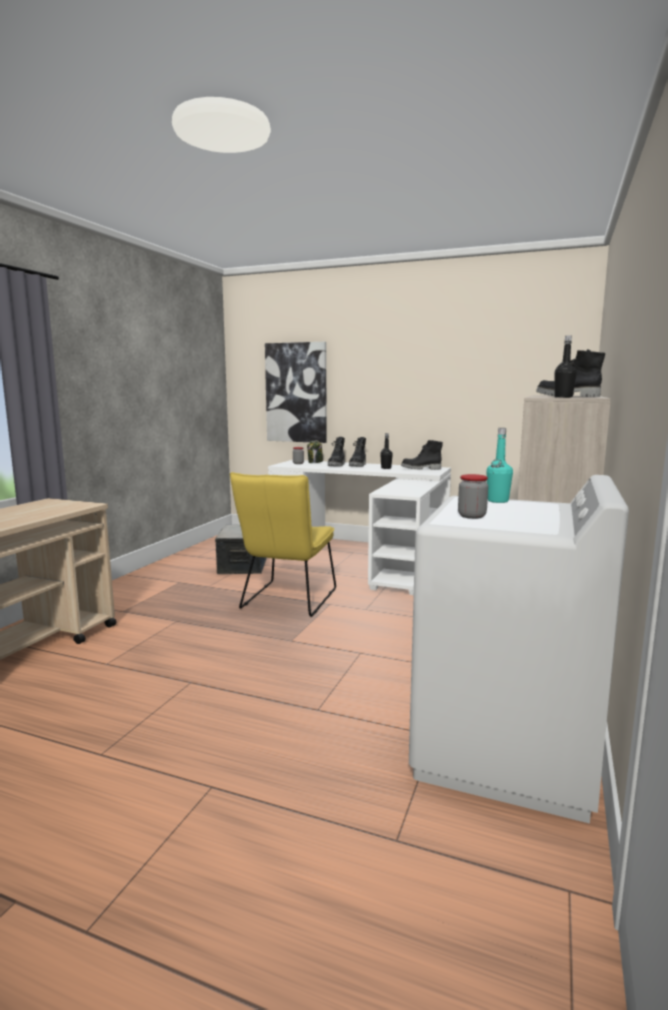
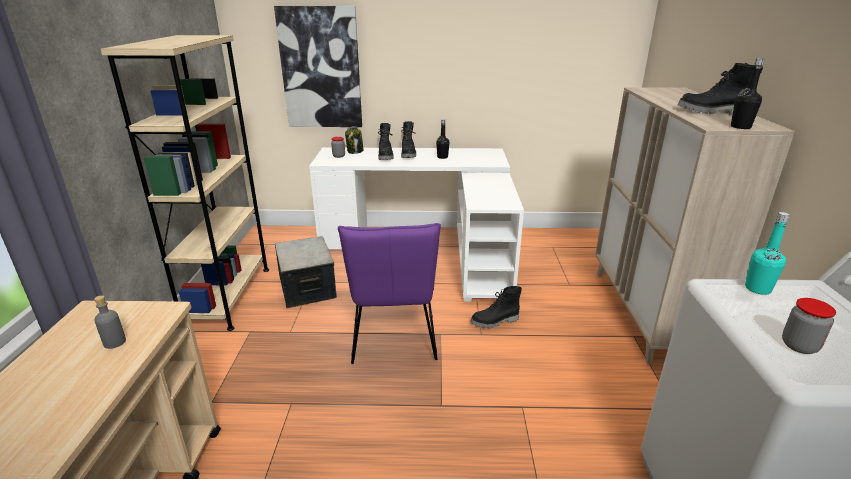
camera: 20 degrees left, 15 degrees up
(48, 510) = (114, 342): none -> grey bottle
(179, 563) = (228, 296): none -> beige bookcase
(286, 601) = (393, 339): yellow chair -> purple chair
(421, 469) = (478, 155): black boot -> black boot (495, 322)

